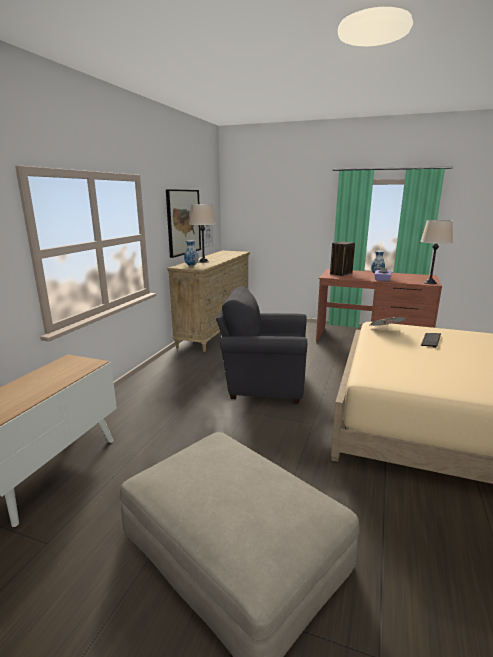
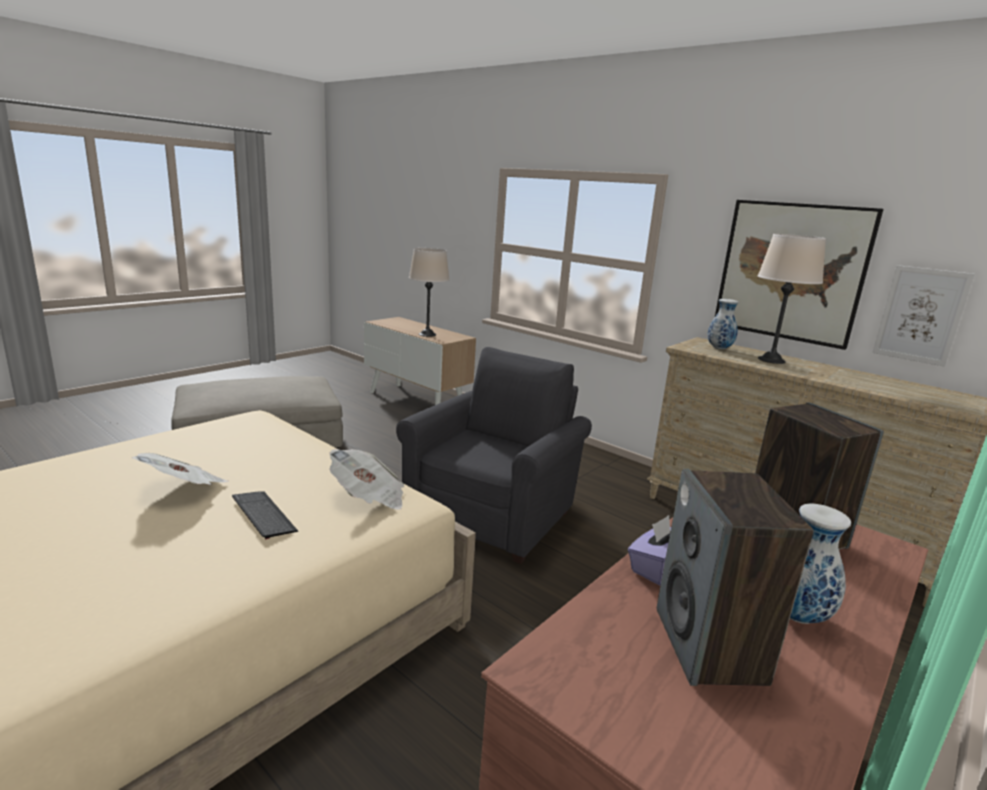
camera: 110 degrees right, 0 degrees up
(400, 277) = (710, 646): none -> speaker
(430, 283) = (560, 674): beige table lamp -> beige table lamp (427, 334)
(452, 359) = (184, 488): none -> newspaper

